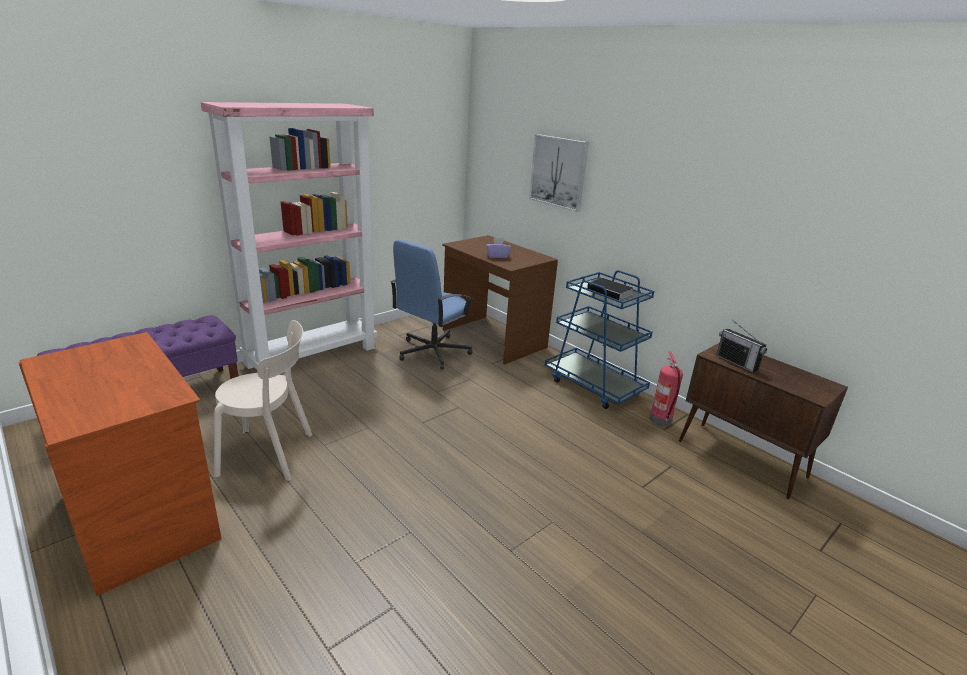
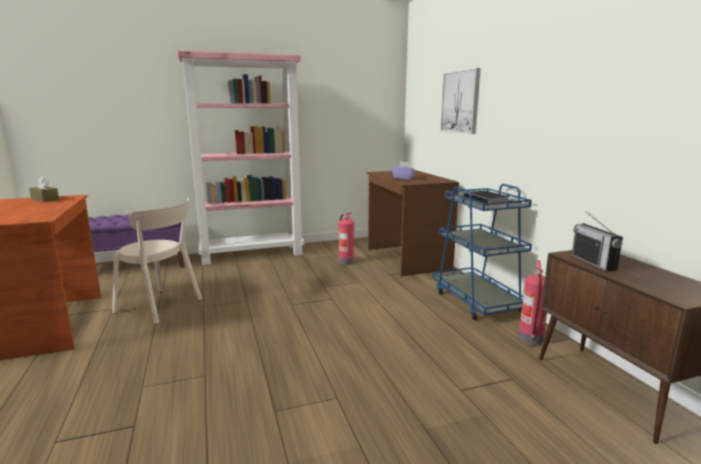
camera: 25 degrees right, 10 degrees down
(101, 352) = (45, 199): none -> brown tissue box
(432, 352) = (345, 262): blue office chair -> fire extinguisher

